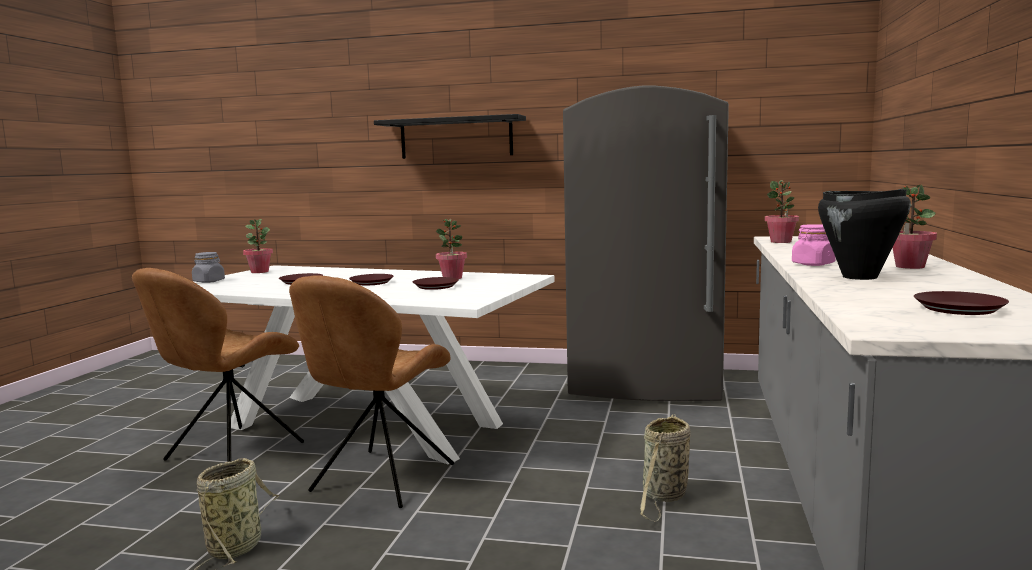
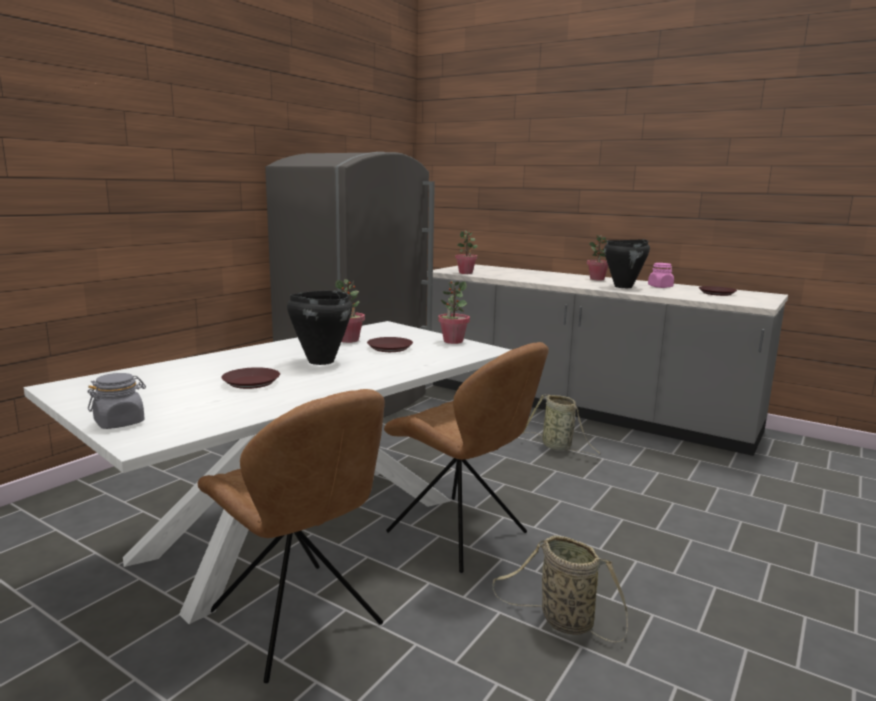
camera: 70 degrees left, 5 degrees up
(259, 272) = (87, 395): potted plant -> potted plant (453, 341)
(371, 282) = (320, 361): brown plate -> black cooking pot
(456, 138) = (140, 180): black shelf -> none
(813, 264) = (571, 283): pink jar -> pink jar (660, 287)

